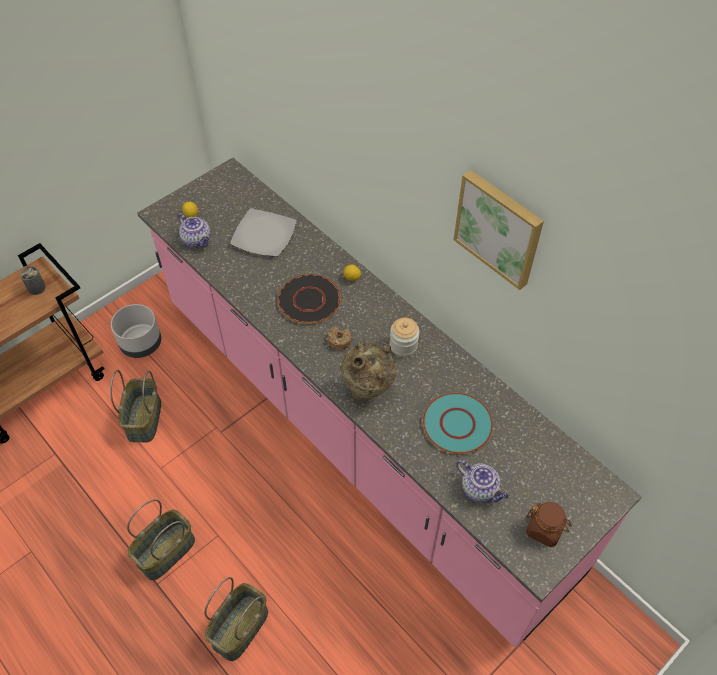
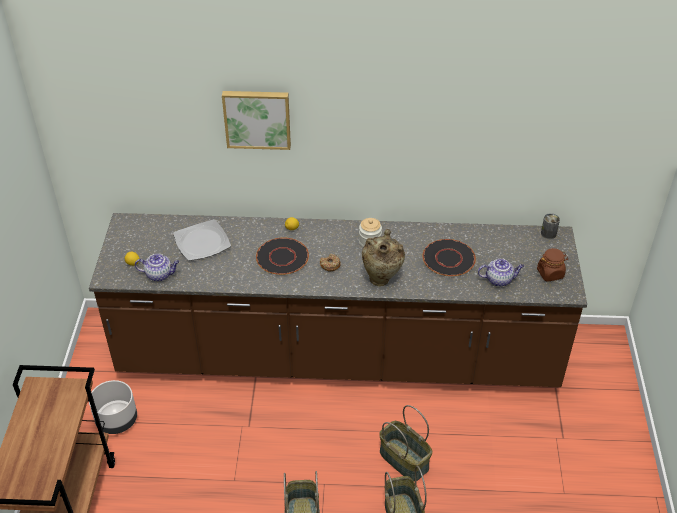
camera: 45 degrees left, 10 degrees down
(36, 288) = (52, 397): can -> can (548, 233)
(145, 419) = (183, 462): basket -> basket (405, 460)
(358, 431) = (338, 356): pink counter -> brown counter
(457, 423) = (448, 258): turquoise plate -> black plate
(499, 228) = (418, 105): picture -> picture (257, 118)

